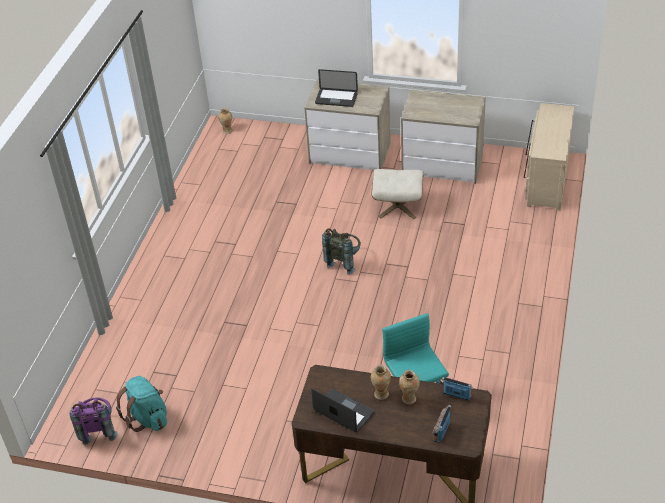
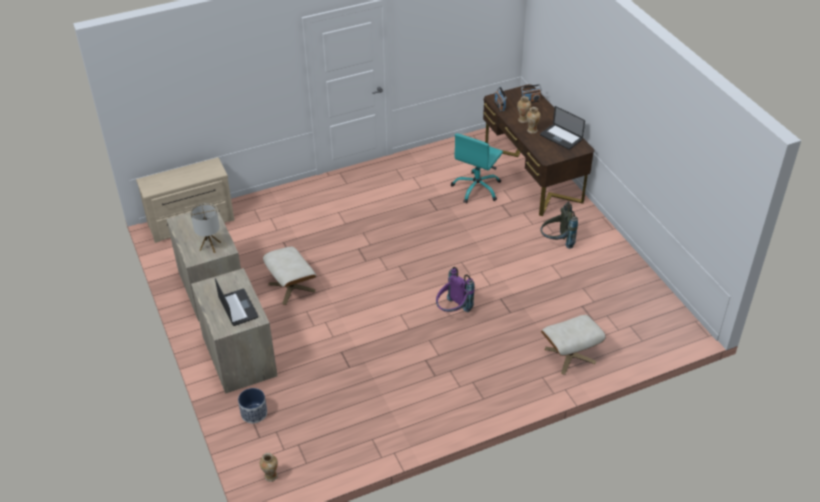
camera: 130 degrees left, 0 degrees up
(97, 429) = (666, 315): purple backpack -> purple backpack (453, 311)
(139, 330) = (570, 355): none -> beige ottoman
(147, 418) = (628, 296): turquoise backpack -> none
(287, 141) = (254, 413): none -> planter
(344, 261) = (384, 284): grey backpack -> grey backpack (557, 242)
(344, 411) = (561, 137): laptop -> laptop turned 45 degrees counterclockwise
(424, 107) = (210, 246): none -> table lamp

